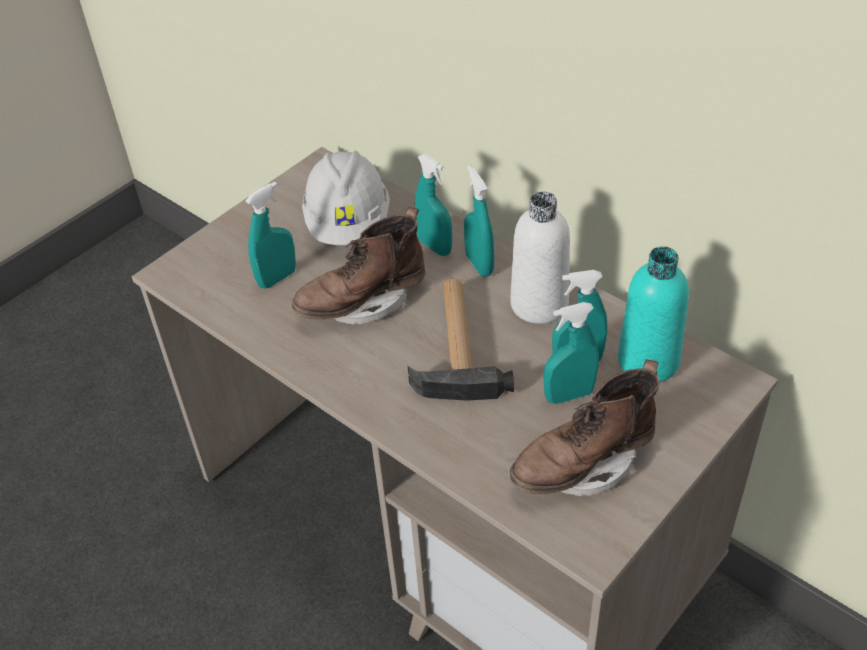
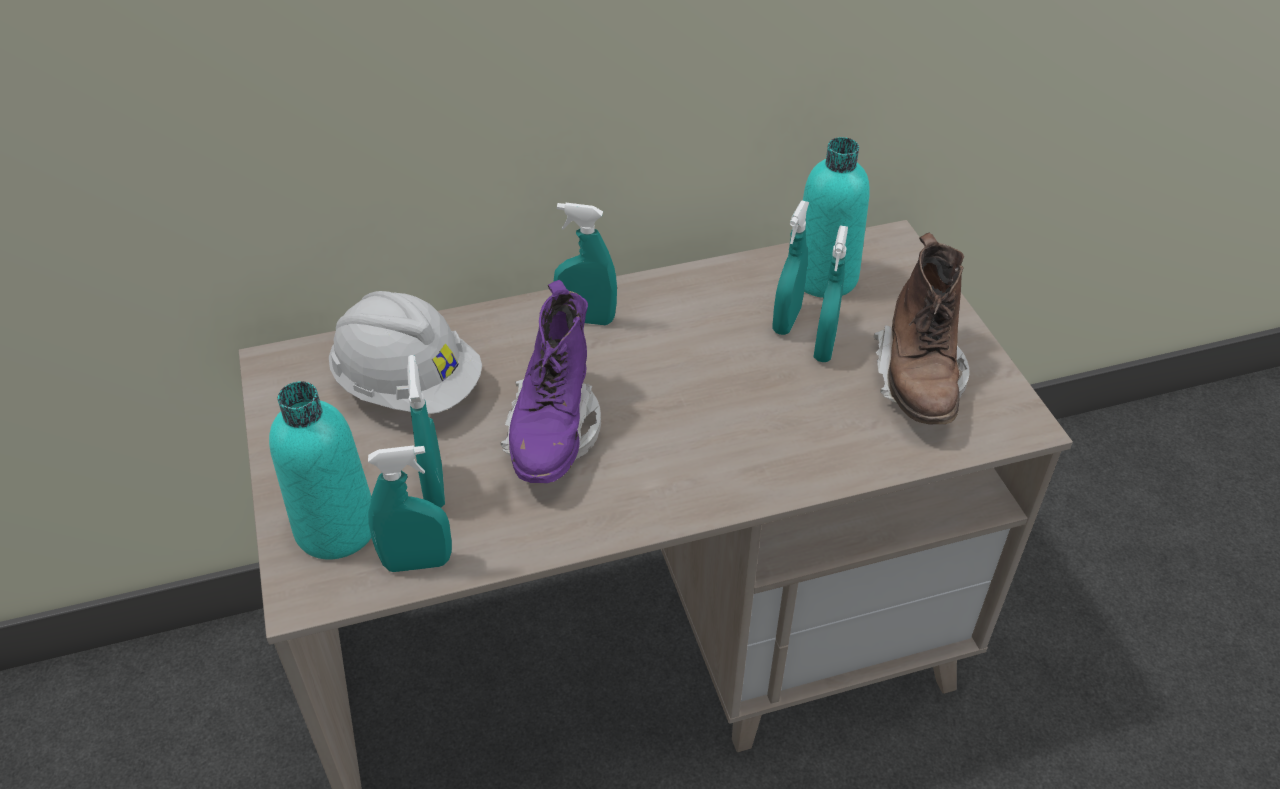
camera: 60 degrees left, 0 degrees up
(220, 258) = (336, 528): none -> turquoise bottle
(362, 303) = (553, 433): brown boot -> purple boot
(434, 246) = (523, 337): turquoise spray bottle -> turquoise spray bottle (417, 562)
(456, 345) = (688, 390): hammer -> none
(539, 304) = (686, 307): white bottle -> none

